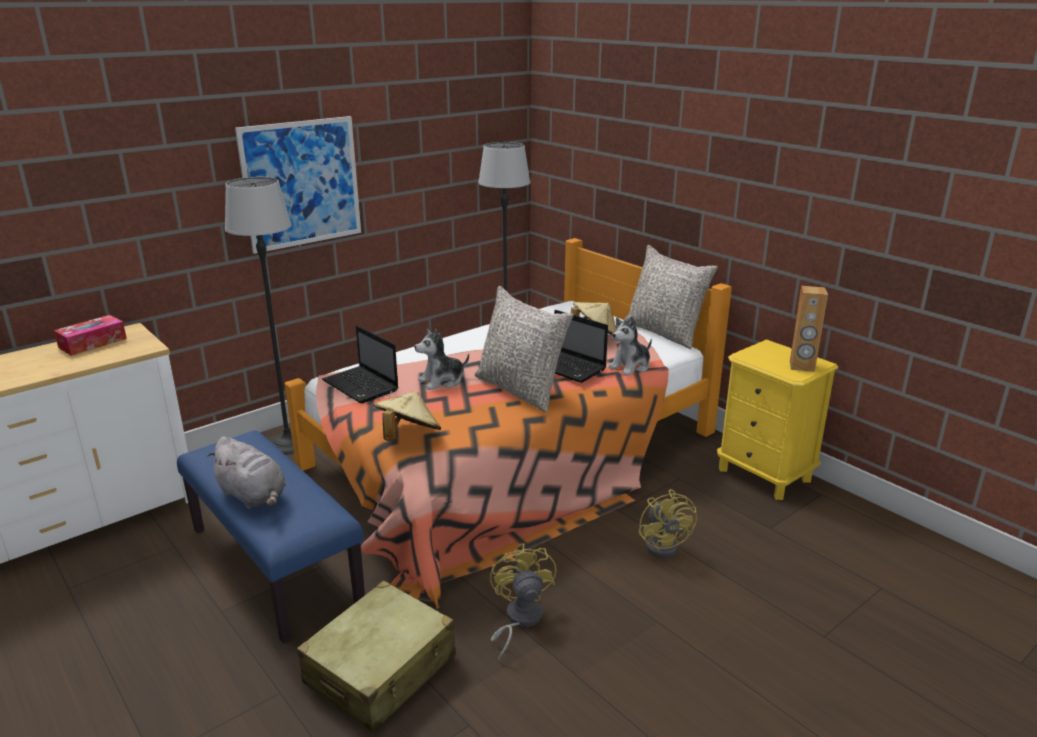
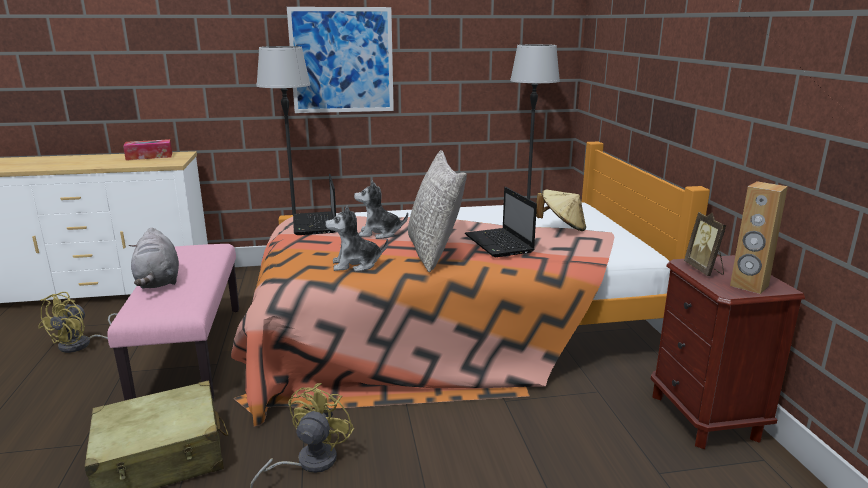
camera: 30 degrees right, 5 degrees down
(276, 565) = (192, 353): blue bench -> pink bench
(407, 436) = (293, 263): beige hat -> none
(630, 367) = (567, 257): plush toy -> plush toy (356, 264)
(665, 332) = (645, 239): grey pillow -> none
(665, 544) = (519, 447): yellow fan -> yellow fan (82, 345)
(762, 359) = (704, 270): none -> picture frame
(764, 475) = (704, 417): yellow nightstand -> brown nightstand

